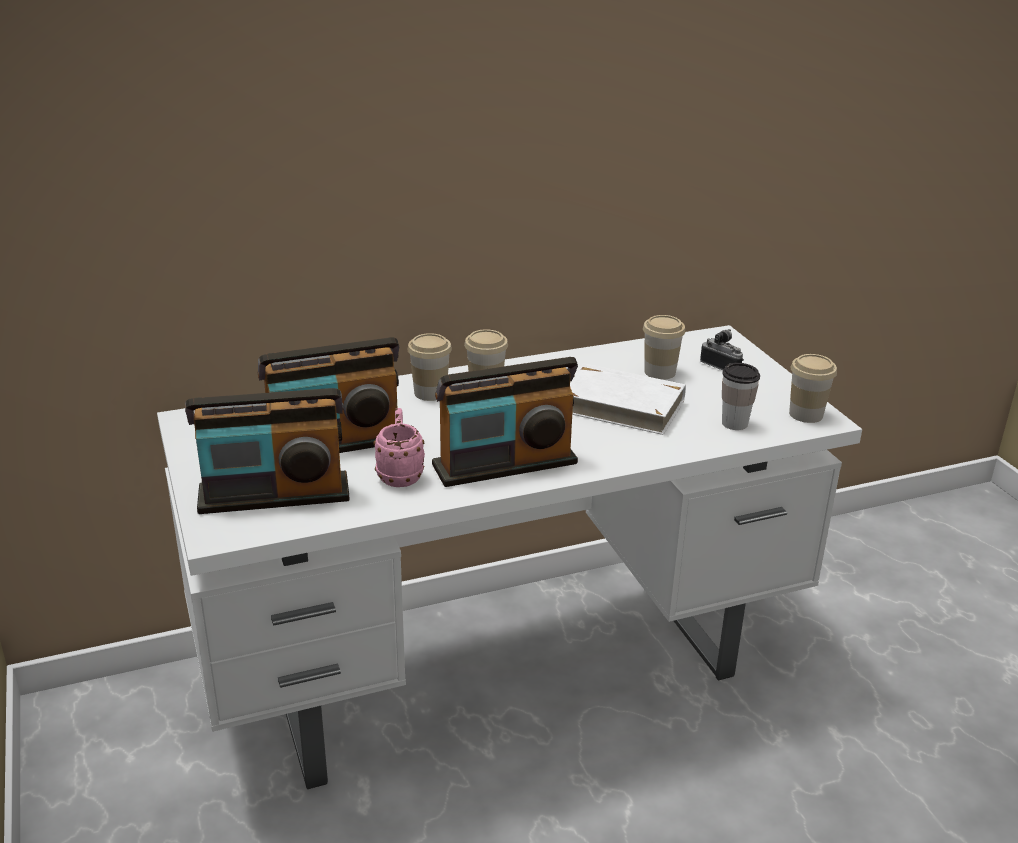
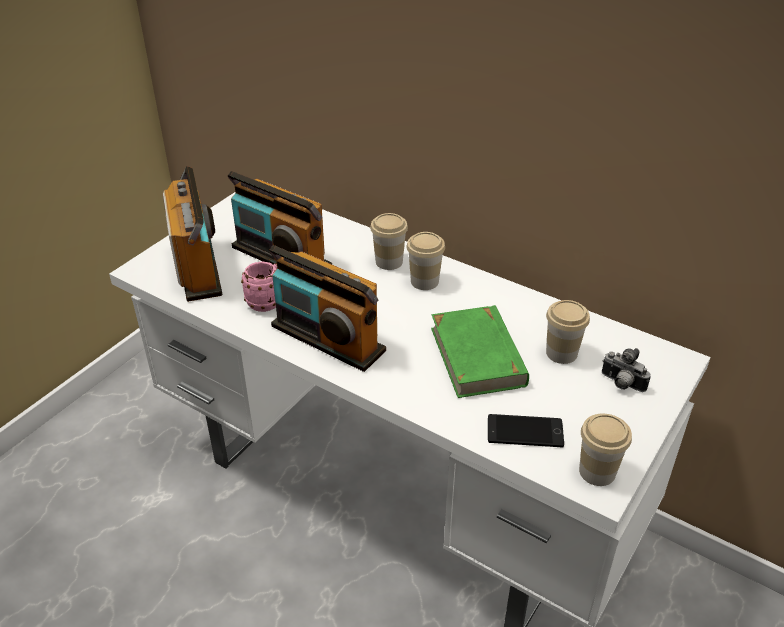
camera: 55 degrees right, 10 degrees up
(274, 495) = (199, 267): radio -> radio turned 150 degrees counterclockwise
(620, 405) = (478, 356): white book -> green book
(722, 366) = (621, 384): camera -> camera turned 120 degrees clockwise
(734, 423) = (525, 431): cup -> phone

